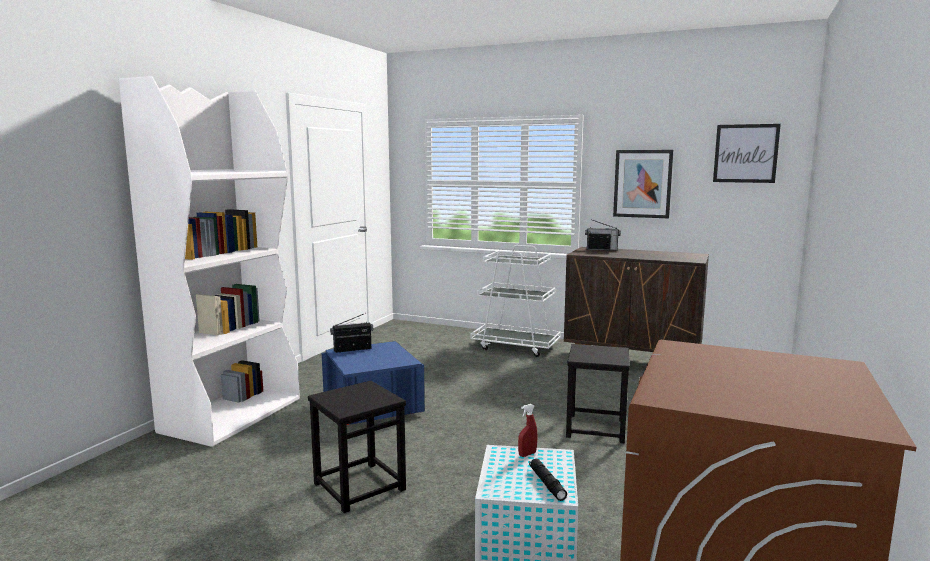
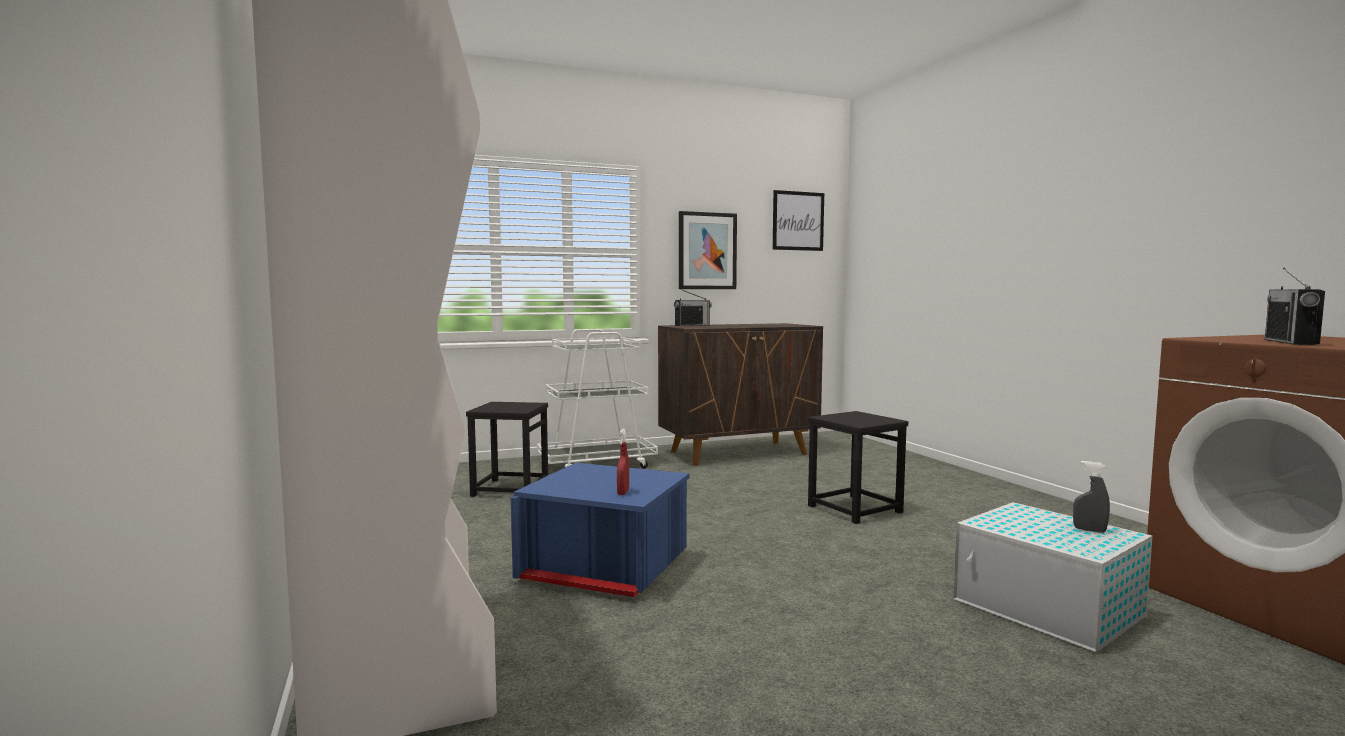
camera: 45 degrees left, 5 degrees down
(352, 349) = (555, 482): radio -> radio (1290, 342)
(359, 486) = (826, 650): black stool -> black stool (510, 489)
(527, 454) = (1005, 517): red spray bottle -> red spray bottle (623, 492)
(547, 483) = (1089, 530): black flashlight -> grey spray bottle

